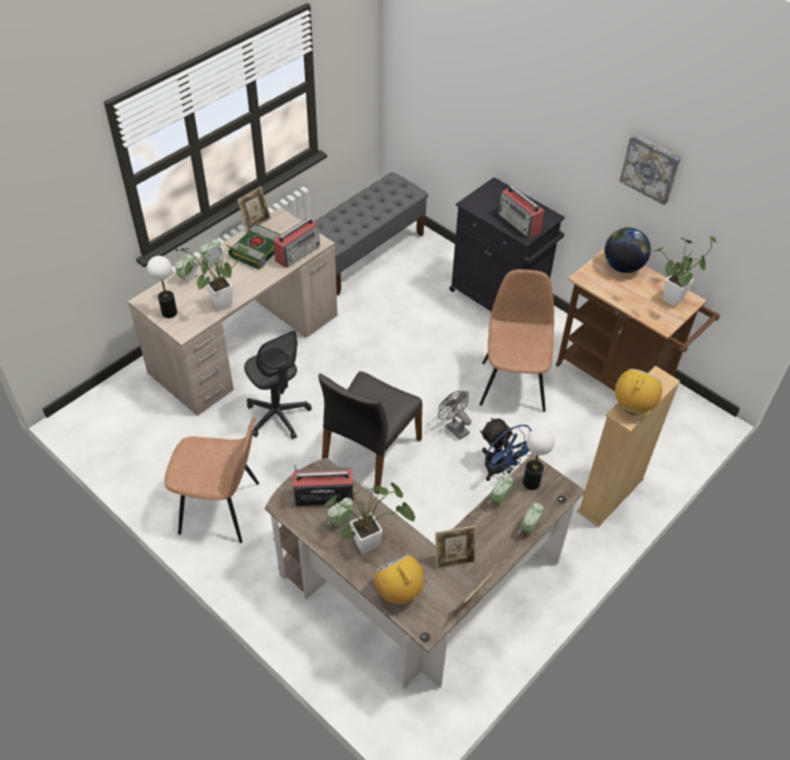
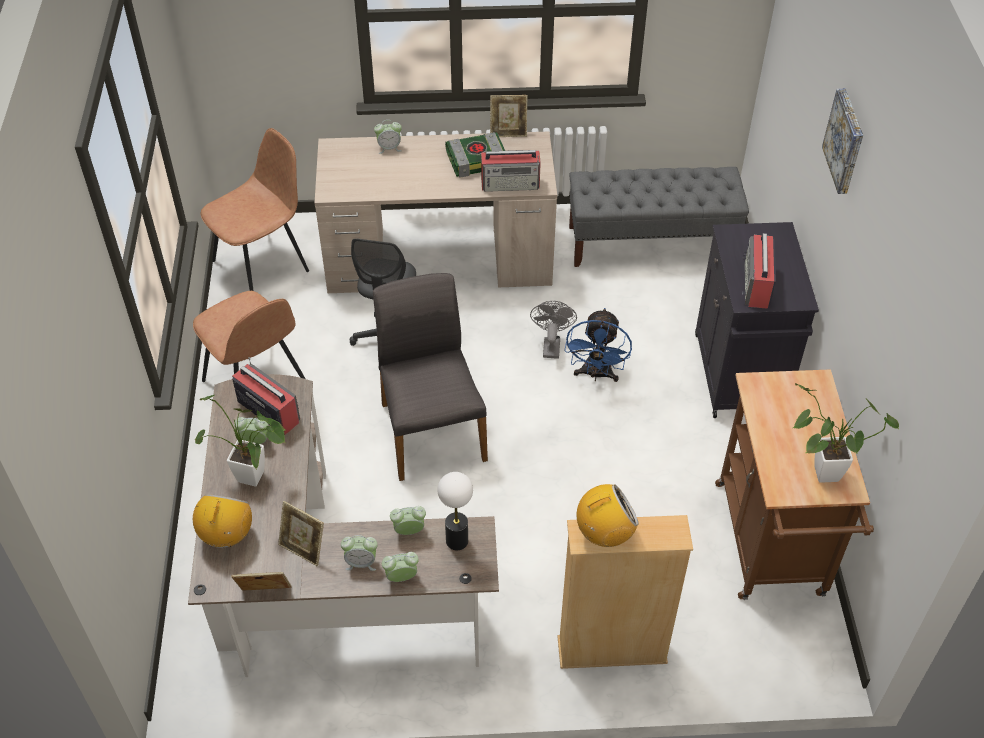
camera: 45 degrees right, 0 degrees up
(169, 312) = (338, 169): table lamp -> none
(213, 262) = (426, 147): alarm clock -> alarm clock (361, 562)
(218, 306) = (383, 188): potted plant -> none
(369, 452) = (431, 430): grey chair -> grey chair turned 90 degrees clockwise
(454, 427) = (535, 466): grey fan -> grey fan (551, 345)
(500, 469) = (531, 538): blue fan -> blue fan (596, 374)
(513, 384) = (646, 470): brown chair -> brown chair (263, 265)
(622, 266) = (815, 401): globe -> none
(651, 168) = (881, 289): picture -> picture (846, 141)

